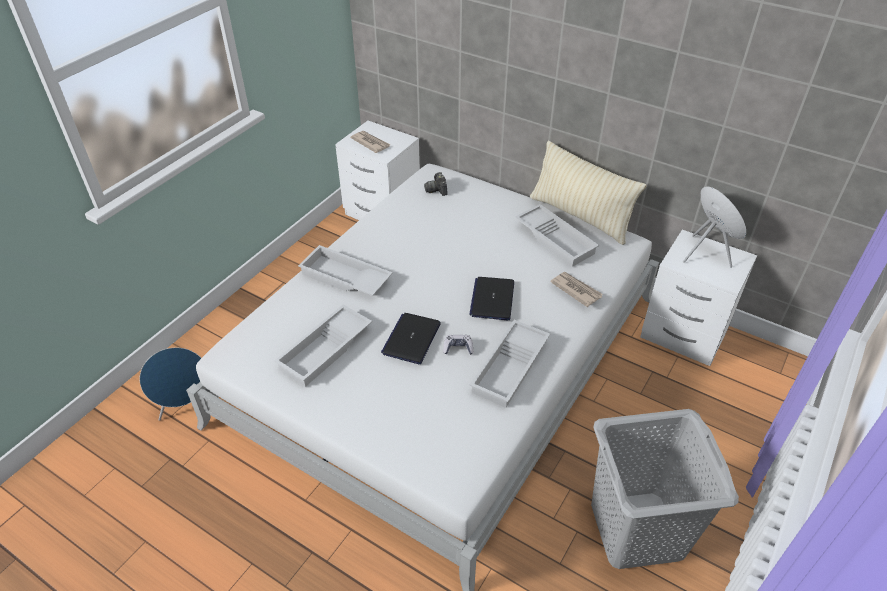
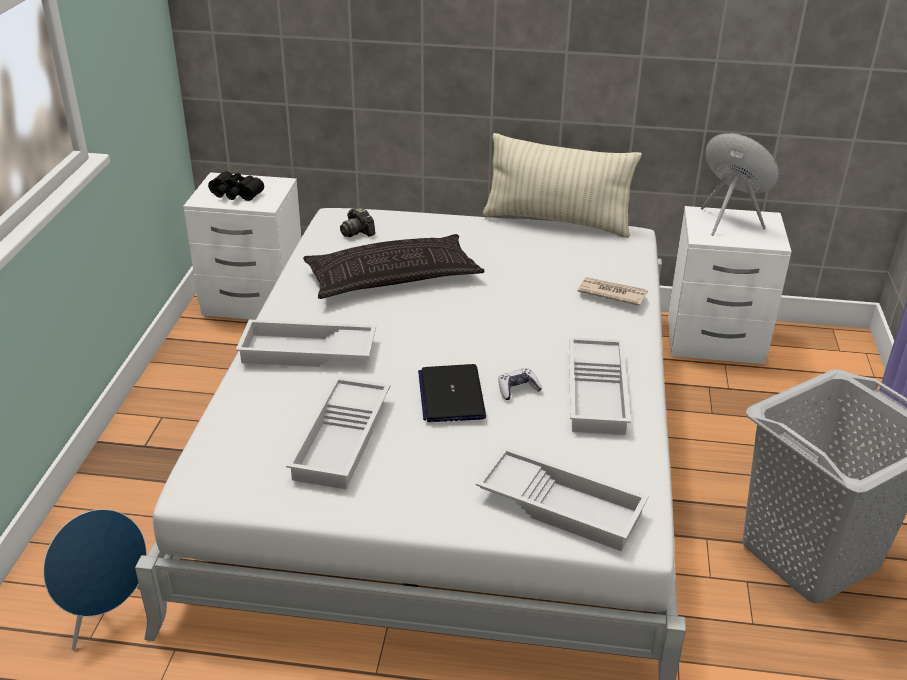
camera: 25 degrees left, 10 degrees down
(370, 143) = (234, 195): newspaper -> black binoculars
(436, 234) = (392, 277): none -> pillow
(492, 299) = (519, 327): laptop -> none
(556, 239) = (549, 249): white tray -> white tray (562, 505)

